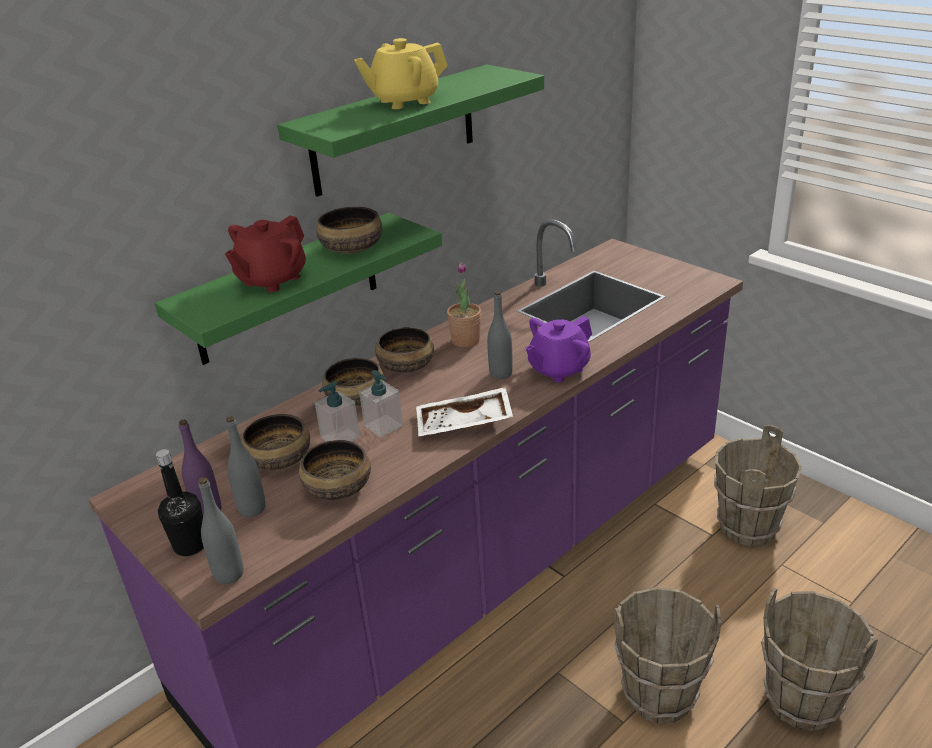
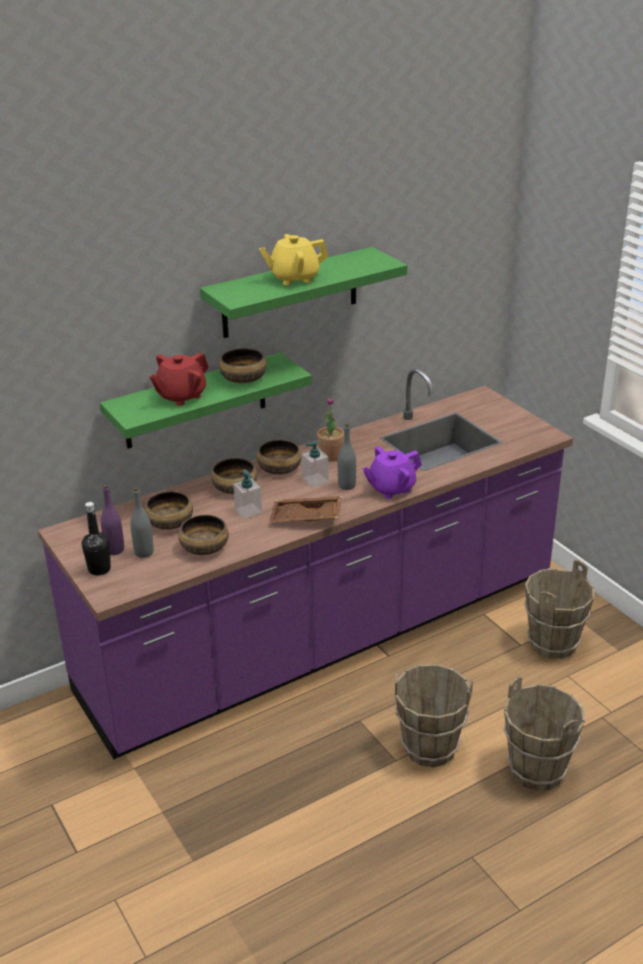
camera: 10 degrees right, 0 degrees up
(229, 574) = (120, 590): grey bottle -> none
(340, 437) = (215, 514): soap dispenser -> soap dispenser (315, 480)
(464, 424) = (306, 518): white tray -> brown tray

